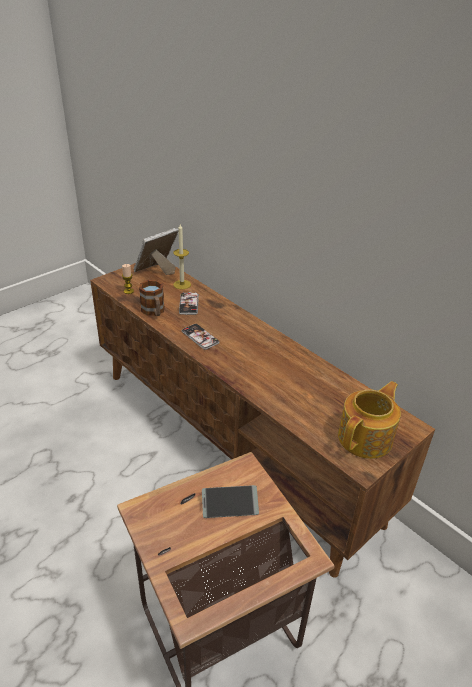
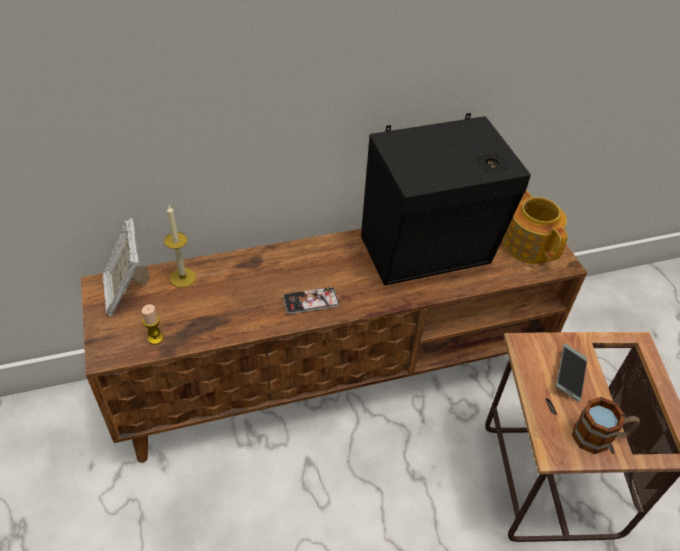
camera: 65 degrees left, 10 degrees up
(154, 312) = (227, 326): mug -> mug (599, 437)
(189, 304) = (234, 287): phone -> none
(296, 380) = (430, 254): none -> black speaker

